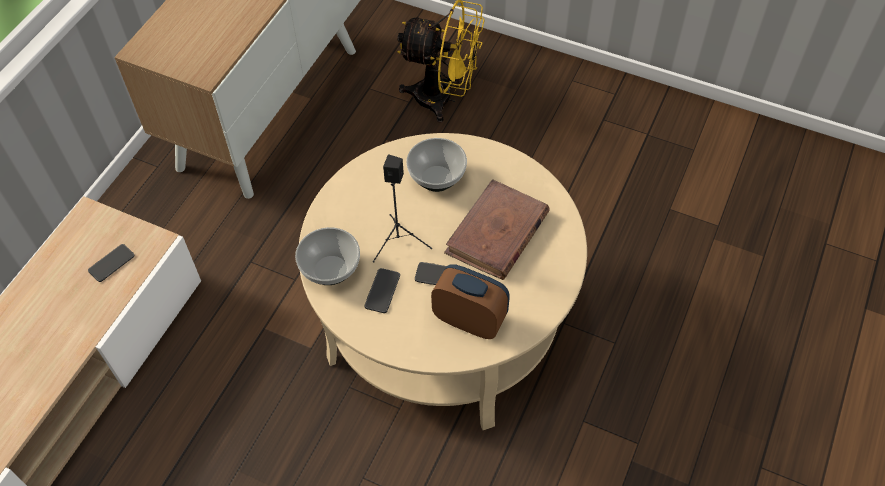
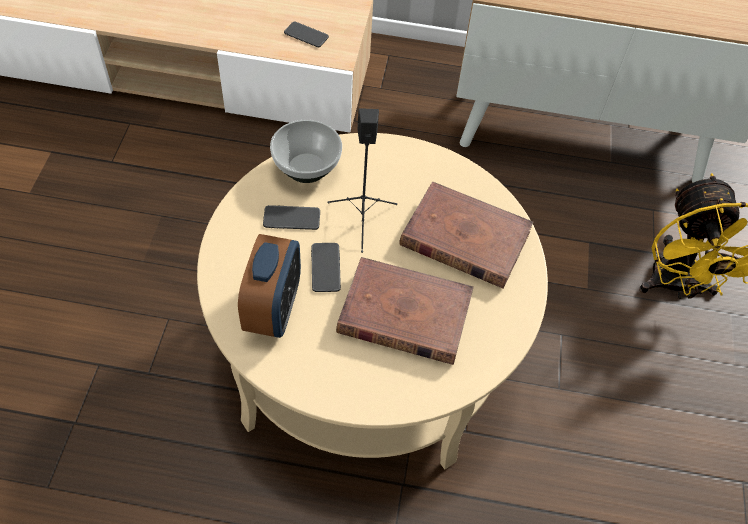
camera: 70 degrees right, 0 degrees up
(438, 178) = (464, 239): bowl -> brown book

